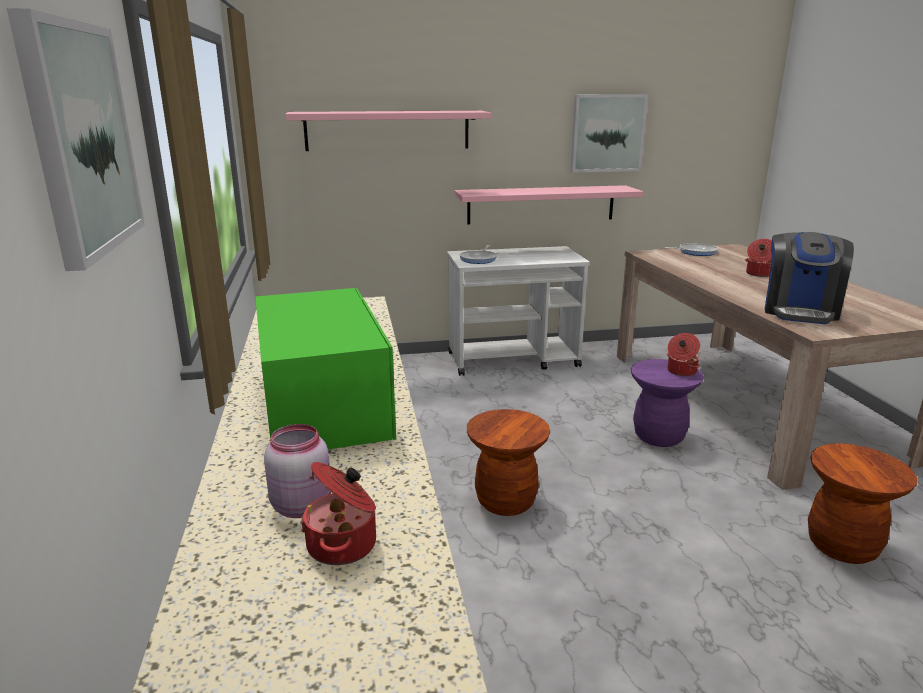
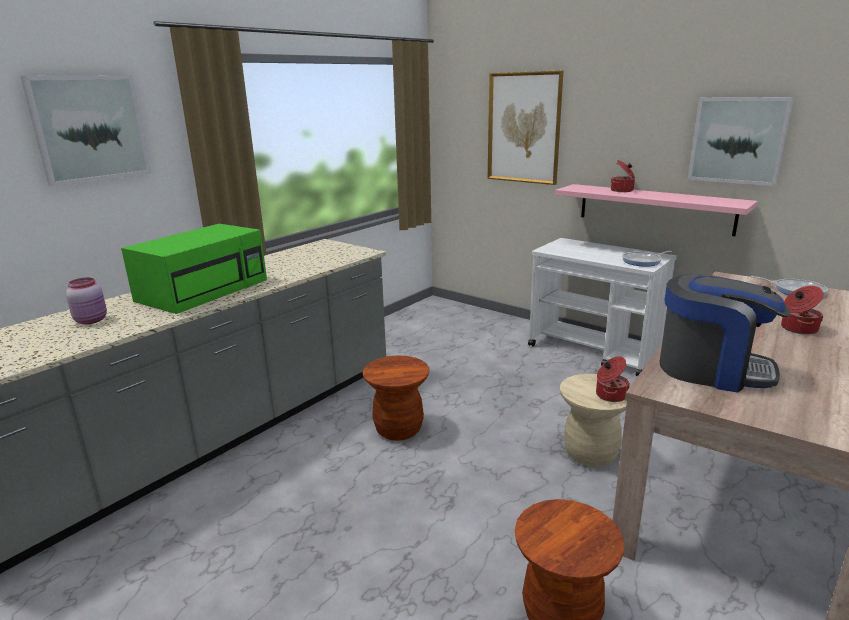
camera: 50 degrees right, 0 degrees up
(344, 545) = (62, 337): cooking pot -> cooking pot (622, 190)
(387, 130) = (524, 128): pink shelf -> picture
(479, 259) = (565, 248): frying pan -> frying pan (643, 261)
(659, 436) = (590, 454): purple stool -> beige stool
(800, 311) = (712, 369): coffee machine -> coffee machine turned 135 degrees counterclockwise

